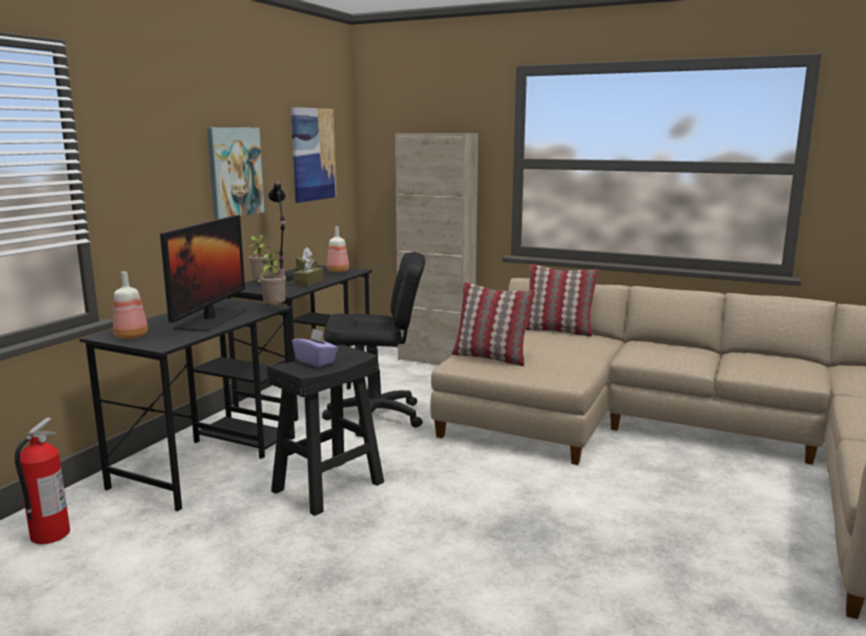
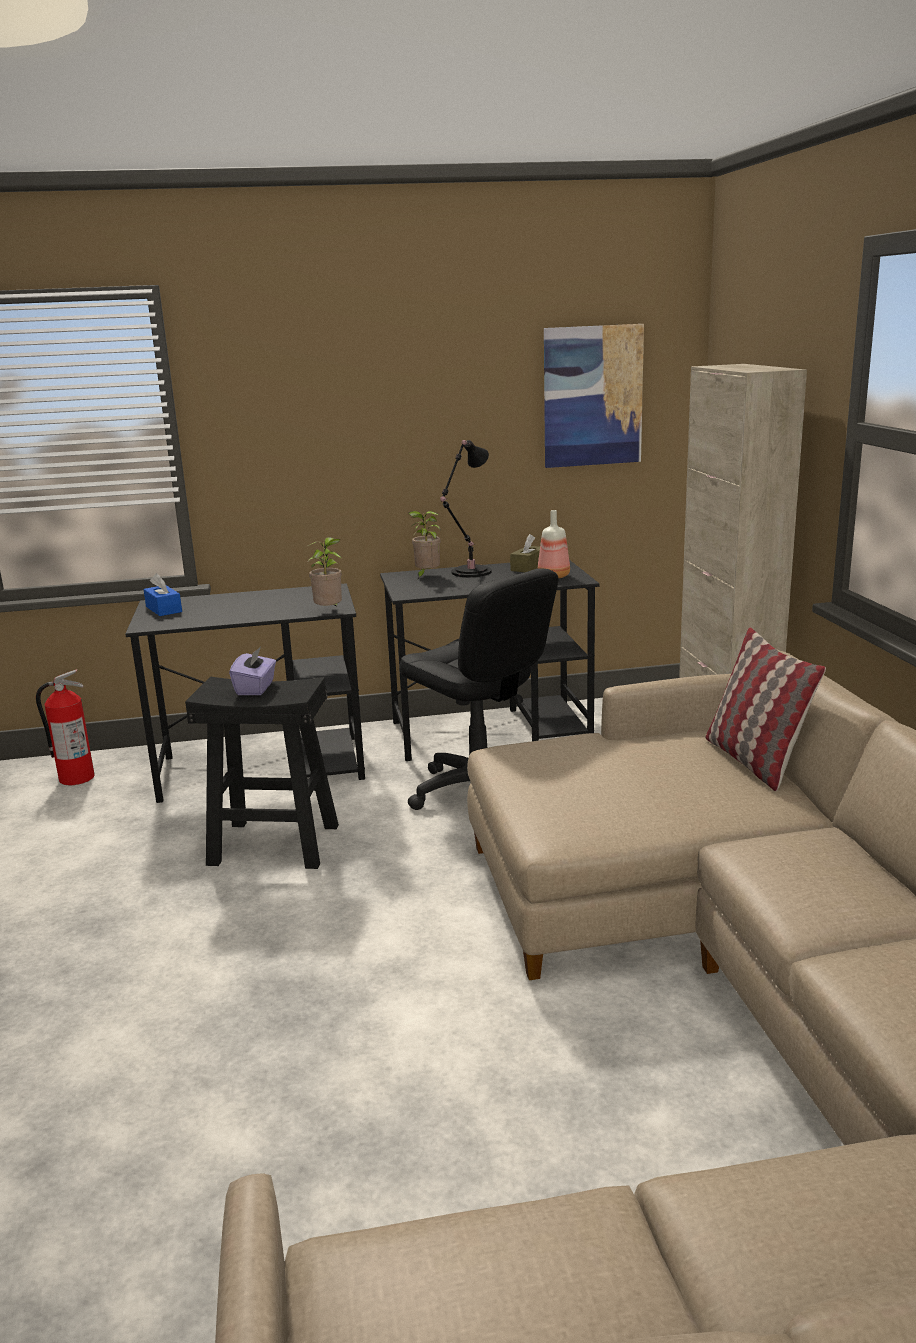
camera: 55 degrees right, 5 degrees up
(132, 336) = (164, 609): bottle -> blue tissue box
(211, 319) = (255, 609): monitor -> none
(234, 172) = (419, 424): picture -> none
(309, 283) = (470, 586): brown tissue box -> none
(490, 357) = (553, 762): pillow -> none

